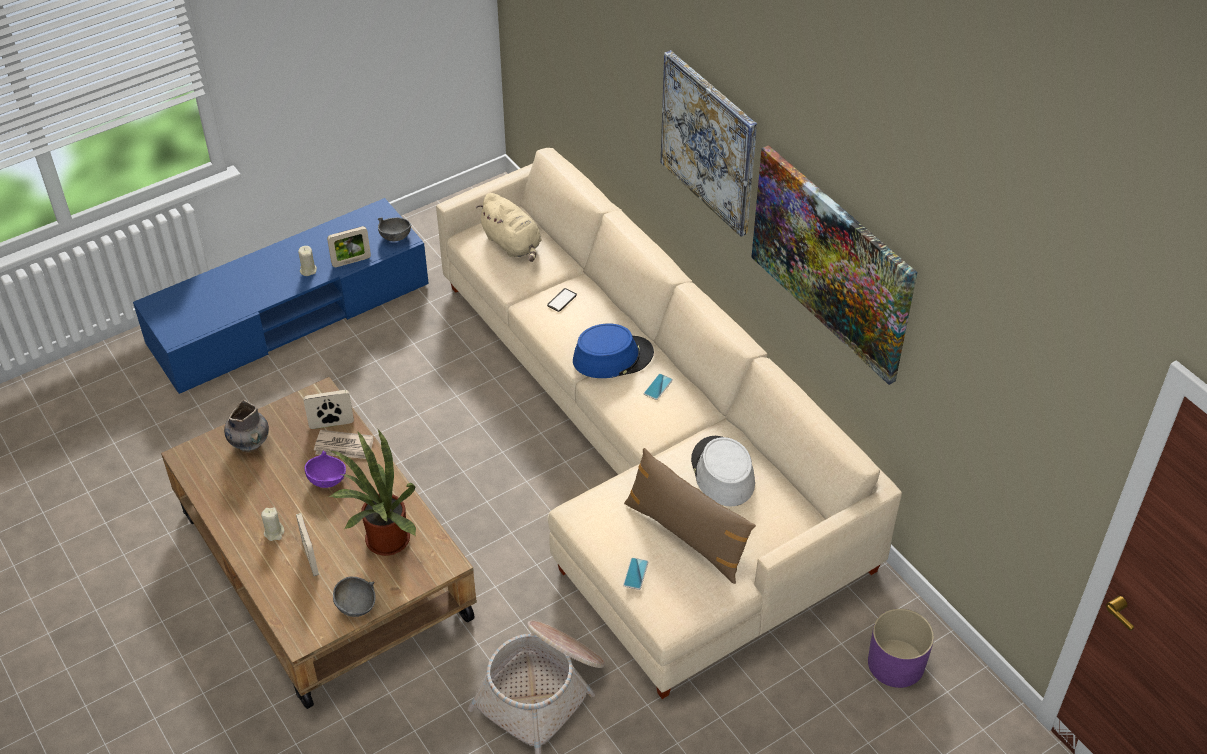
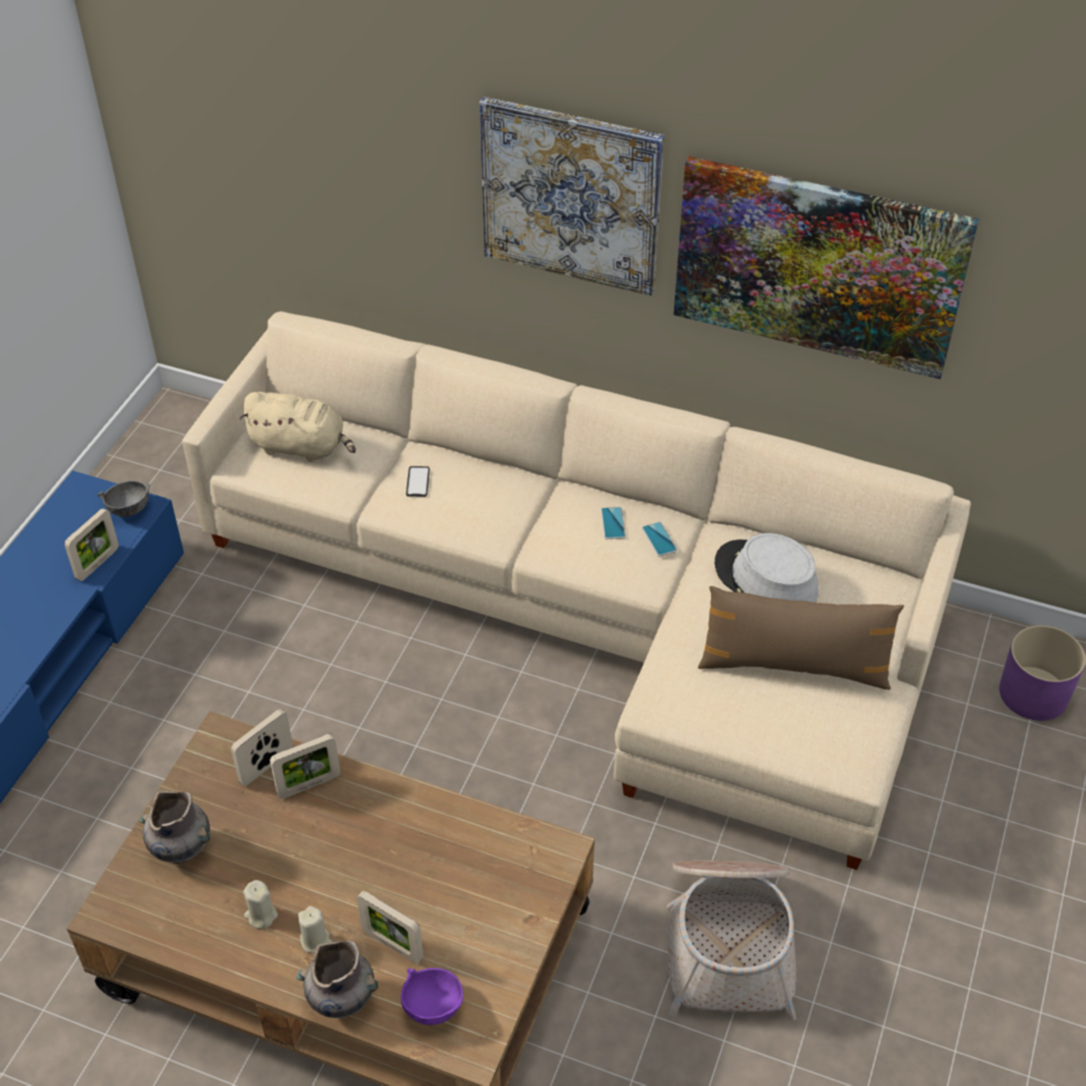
camera: 35 degrees left, 0 degrees up
(259, 571) = (340, 1000): none -> grey vase
(308, 270) = (49, 601): beige candle -> beige candle (261, 915)
(327, 480) = (324, 836): purple bowl -> purple bowl (433, 1006)
(344, 447) = (309, 785): newspaper -> picture frame
(356, 606) = (503, 968): grey bowl -> none
(382, 541) = (461, 870): potted plant -> none
(613, 357) = (533, 516): blue hat -> none
(635, 574) = (782, 738): phone -> phone (659, 539)

